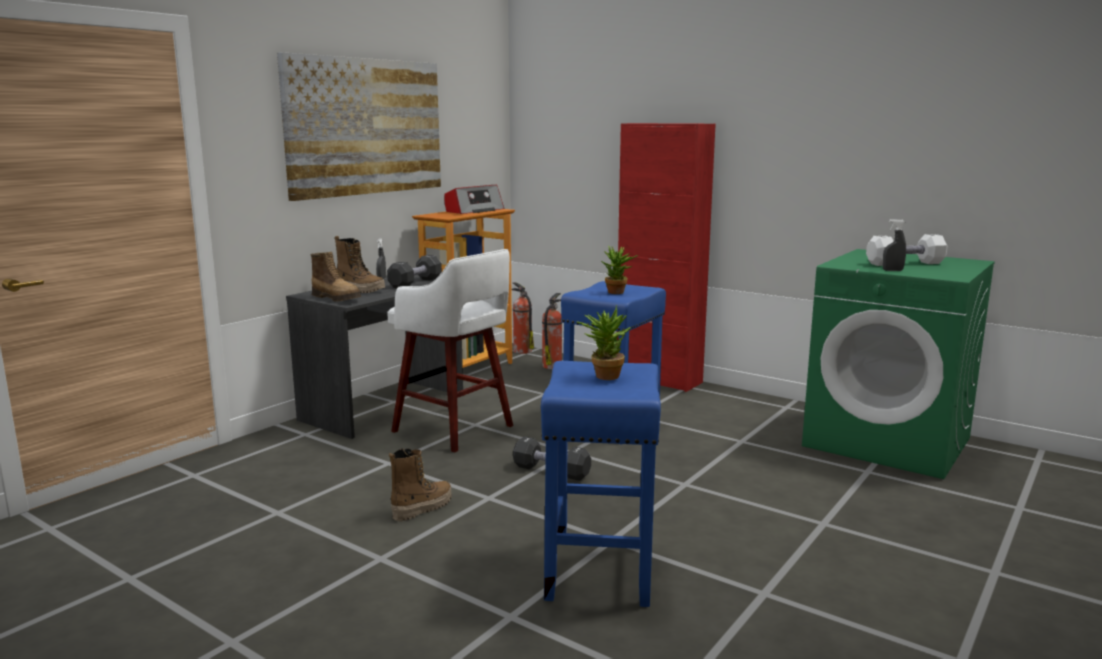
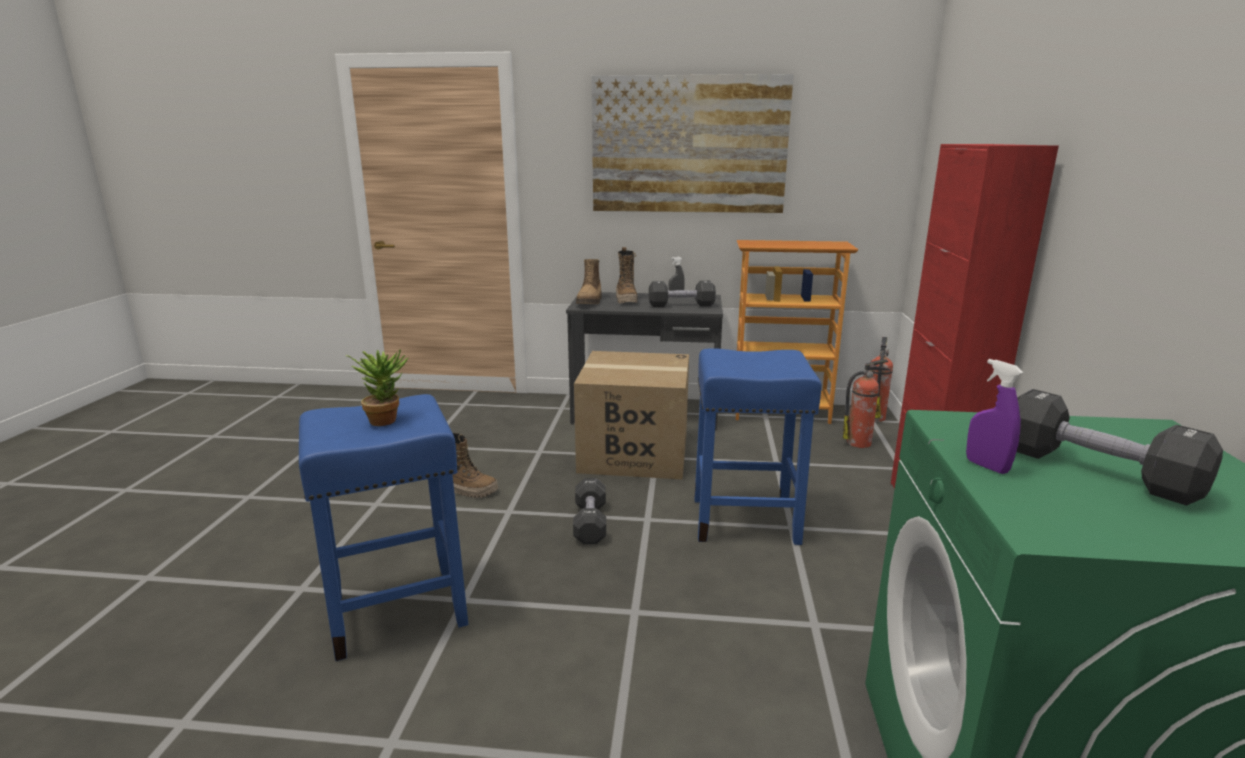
camera: 60 degrees right, 5 degrees up
(455, 430) = (634, 453): white stool -> cardboard box
(473, 211) = (811, 244): radio -> none
(618, 293) = (749, 365): potted plant -> none
(892, 270) = (986, 466): grey spray bottle -> purple spray bottle
(905, 263) = (1095, 471): white dumbbell -> black dumbbell

